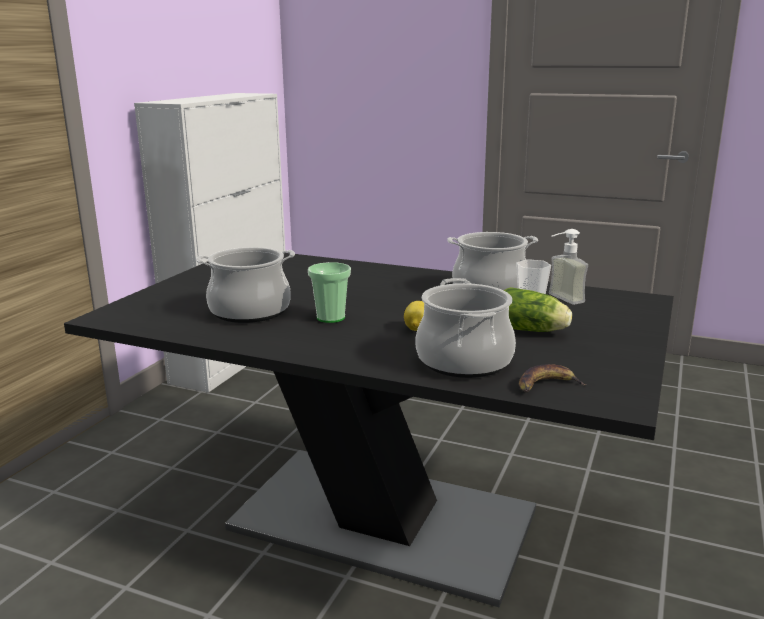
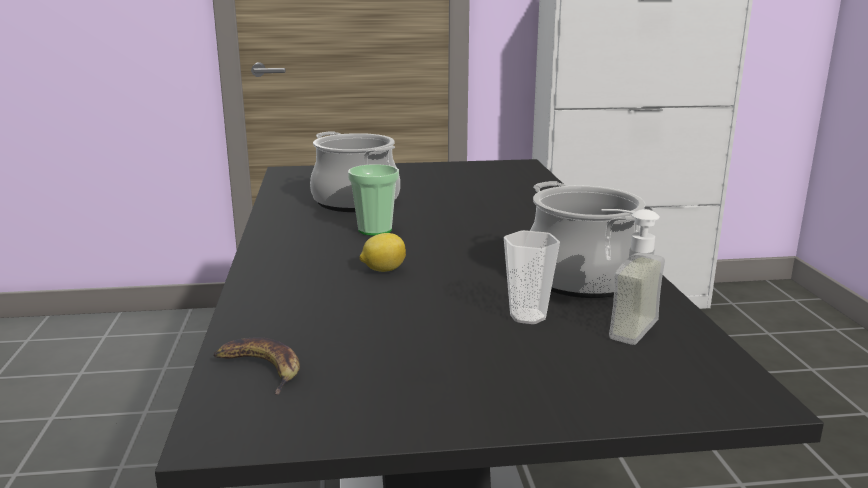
camera: 60 degrees right, 0 degrees up
(465, 361) = (304, 310): cooking pot -> none
(532, 330) = (456, 329): lettuce -> none

